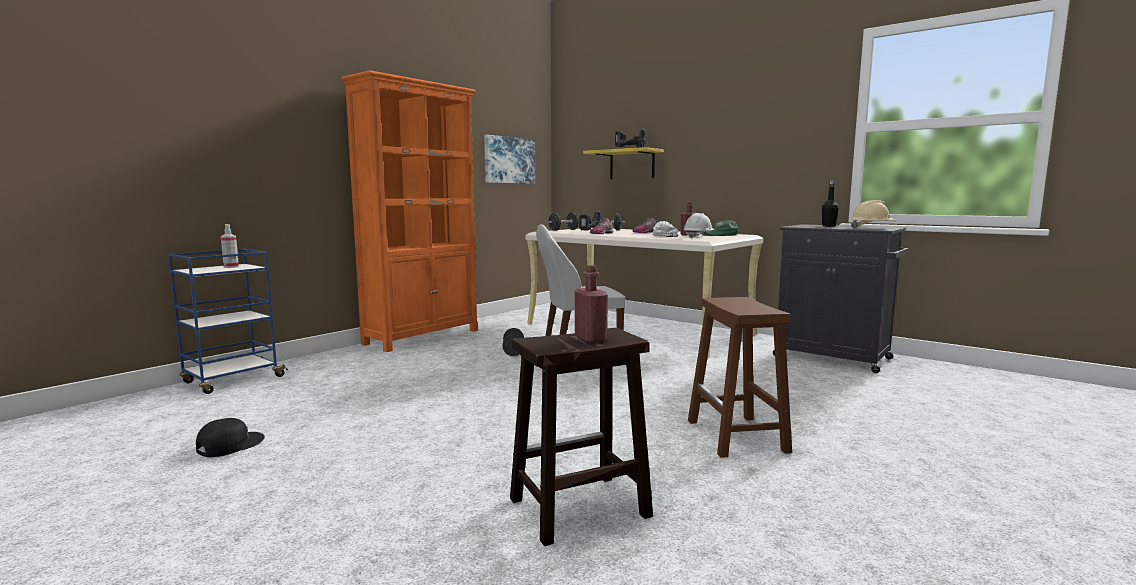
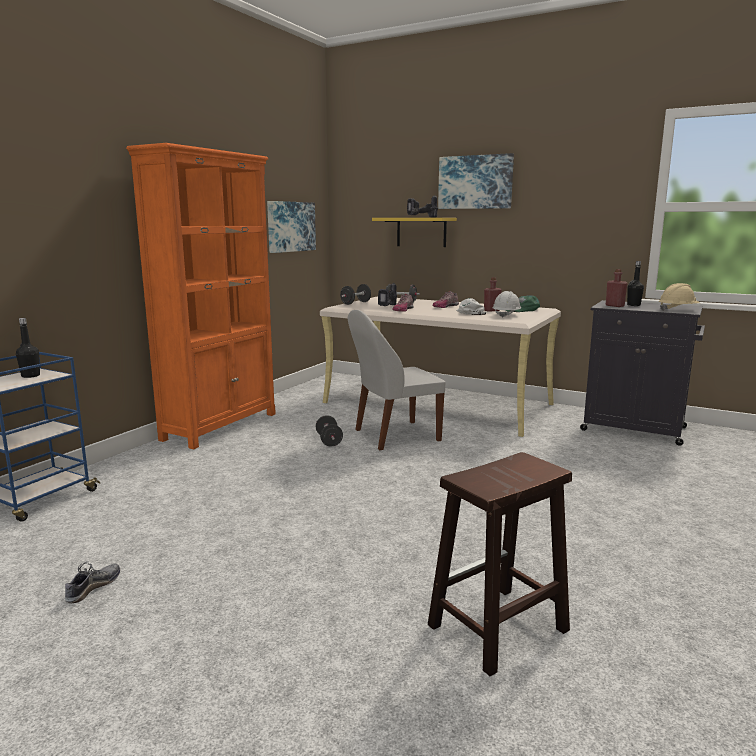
camera: 10 degrees left, 5 degrees up
(230, 444) = (93, 588): black cap -> shoe
(231, 267) = (30, 376): spray bottle -> black bottle
(590, 338) = (515, 471): red bottle -> red bottle (614, 306)
(681, 114) = (475, 182): none -> picture
(737, 436) = (596, 530): brown stool -> none

